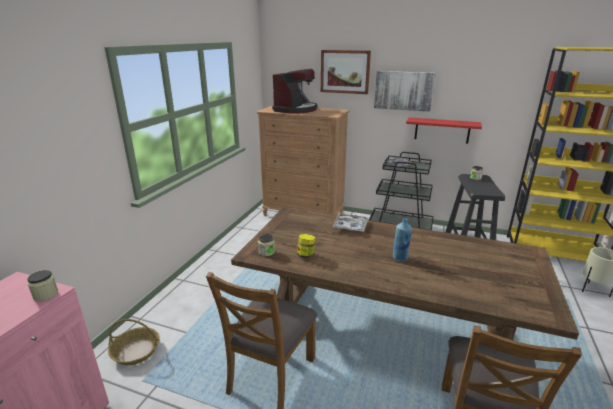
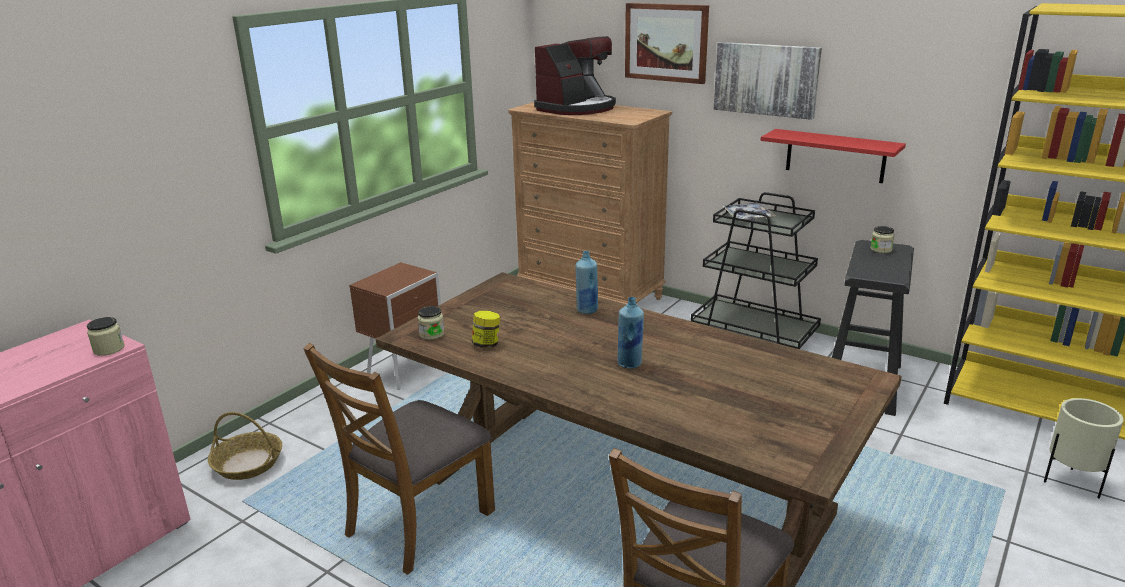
camera: 15 degrees right, 0 degrees up
(217, 271) = (407, 370): none -> brown nightstand
(350, 226) = (587, 310): tray -> blue bottle

